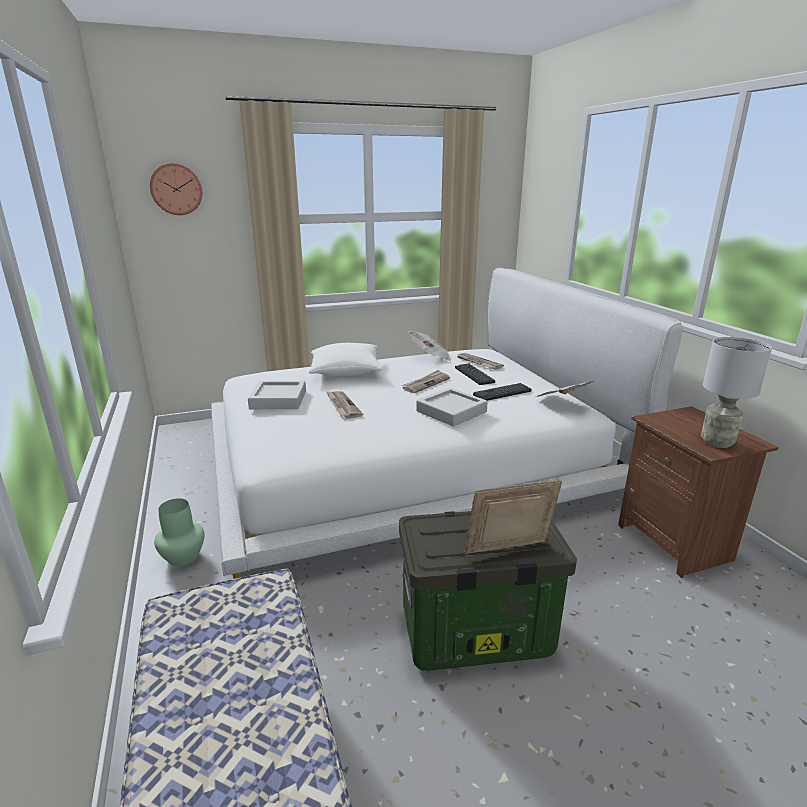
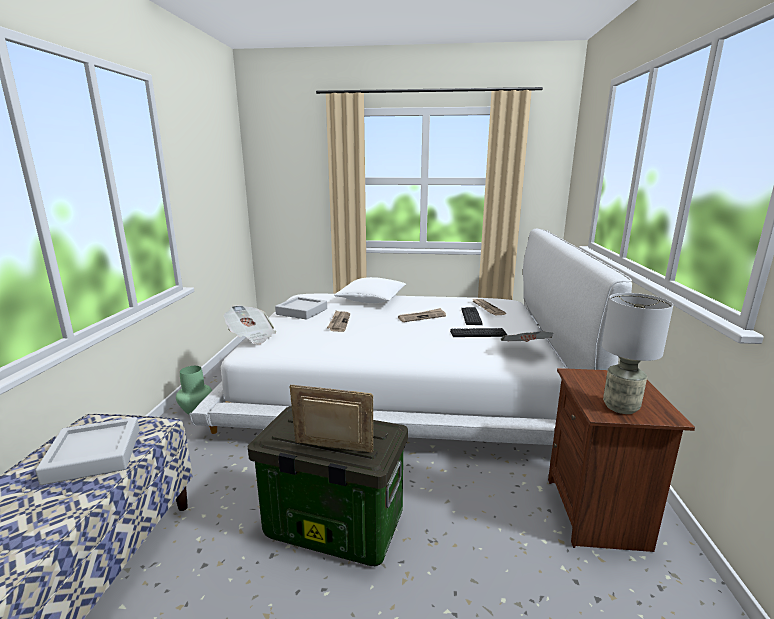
camera: 25 degrees right, 5 degrees down
(176, 189) = (283, 157): wall clock -> none
(430, 357) = (451, 299): newspaper -> newspaper (251, 336)
(451, 411) = (416, 340): grey tray -> grey tray (94, 455)

